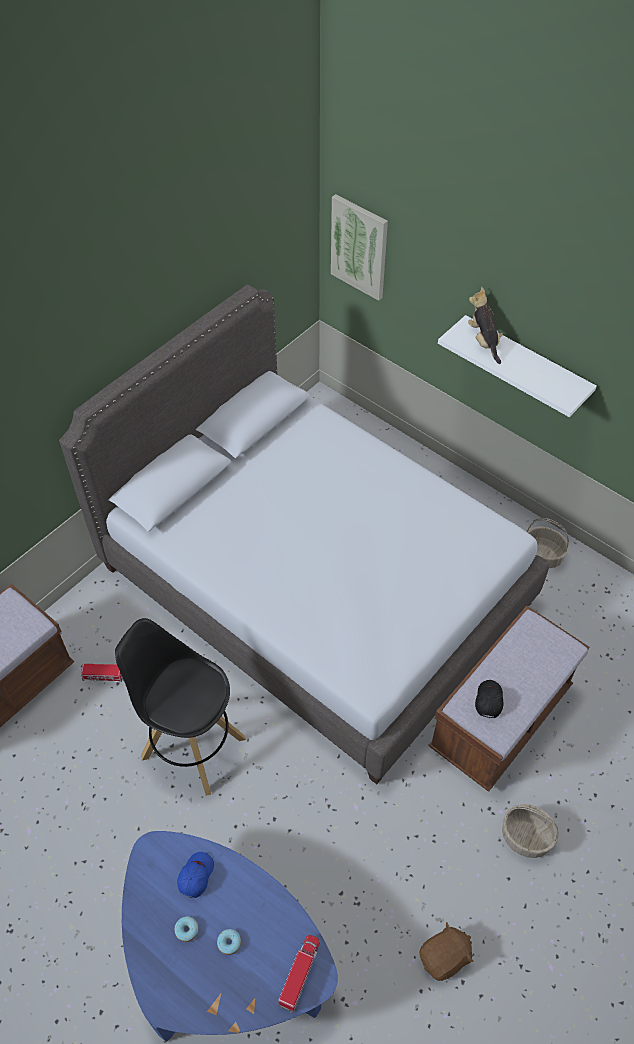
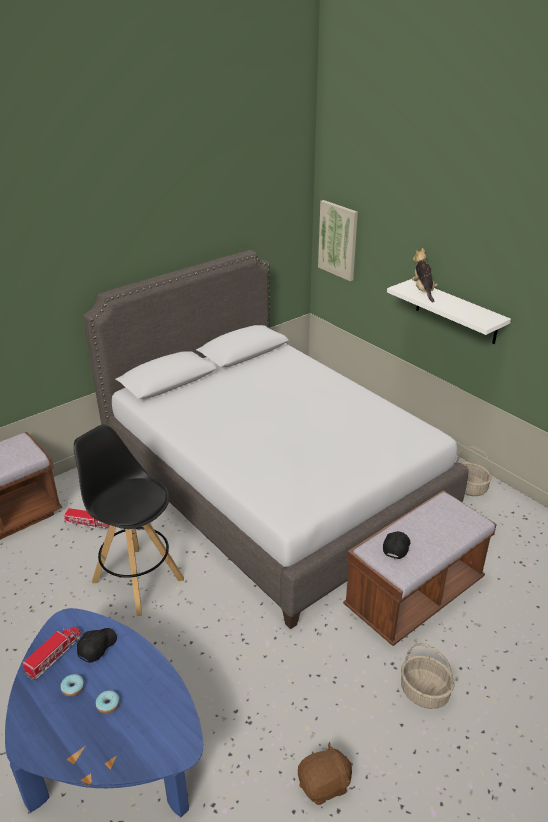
camera: 10 degrees right, 20 degrees down
(195, 875) = (97, 646): blue cap -> black cap
(300, 973) = (166, 742): toy truck -> toy truck (54, 655)

